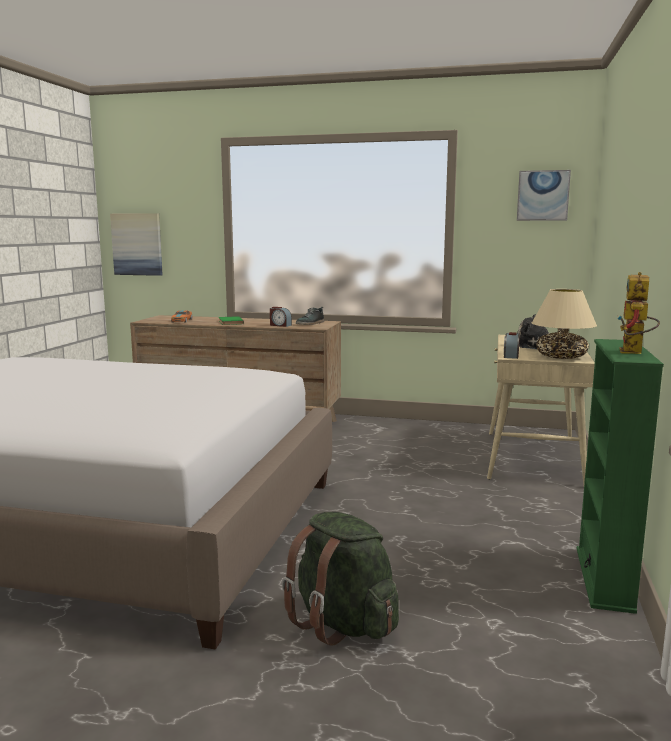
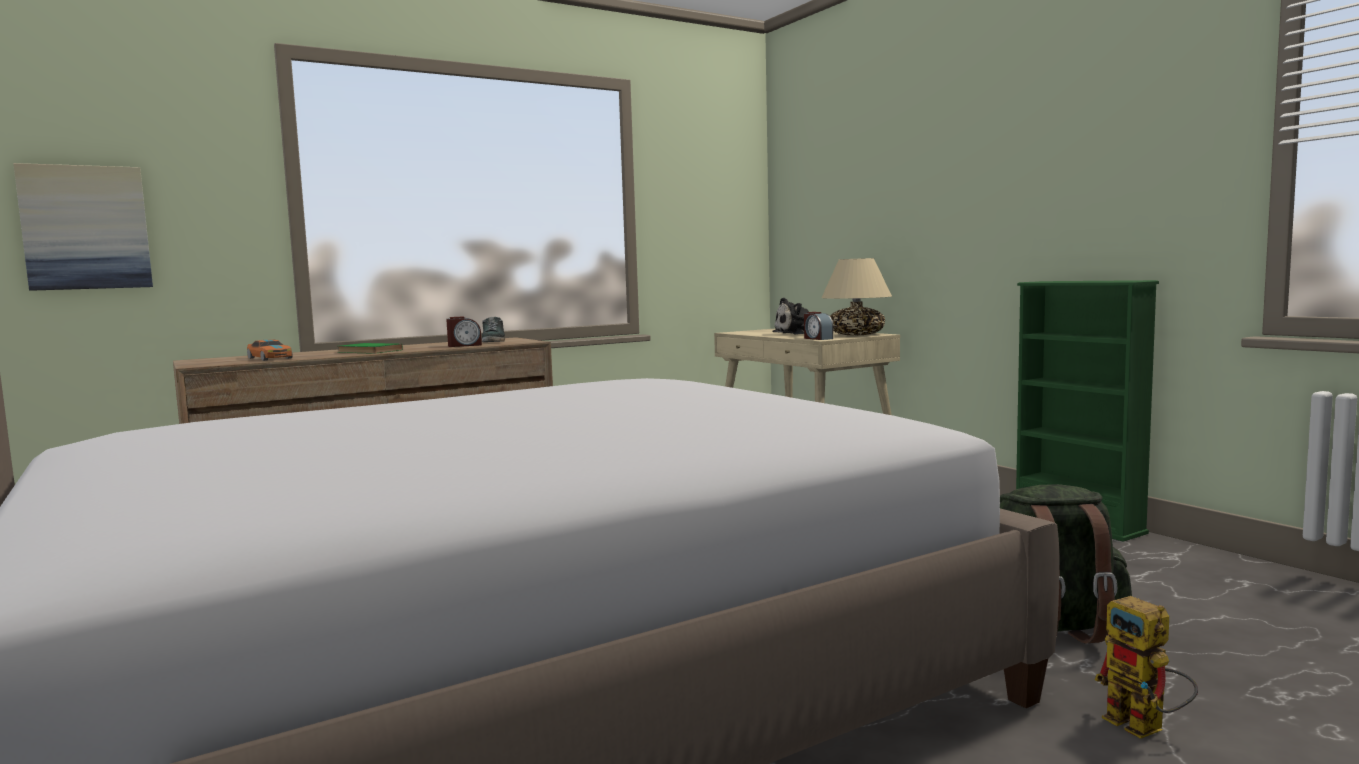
camera: 45 degrees left, 5 degrees down
(543, 195) = (722, 168): picture -> none
(634, 353) = (1106, 280): toy robot -> toy robot (1146, 728)

